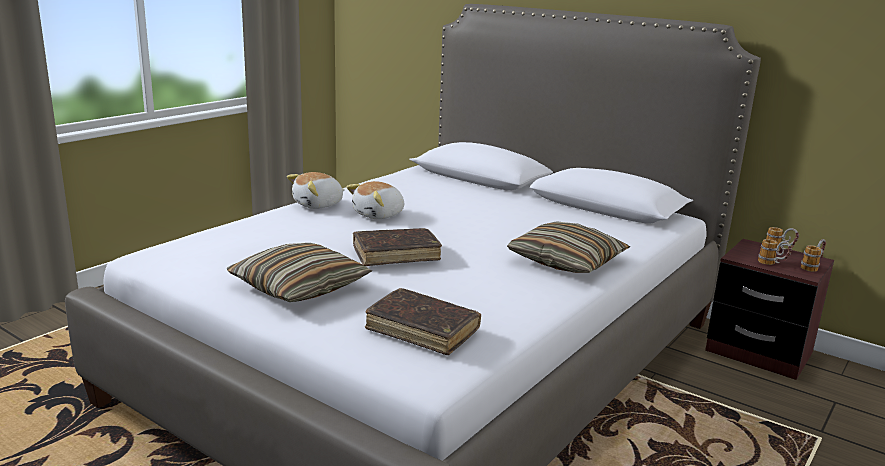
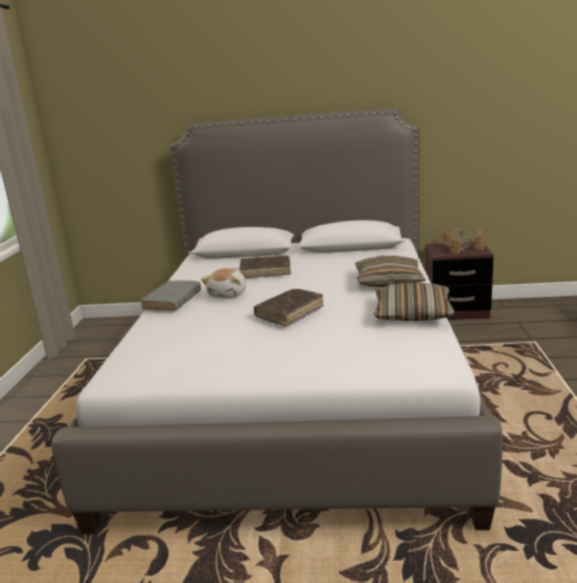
camera: 30 degrees left, 0 degrees up
(299, 287) = (267, 354): pillow -> pillow (412, 313)
(318, 205) = (173, 302): plush toy -> grey book
(422, 330) = (390, 347): brown book -> brown book (265, 272)

